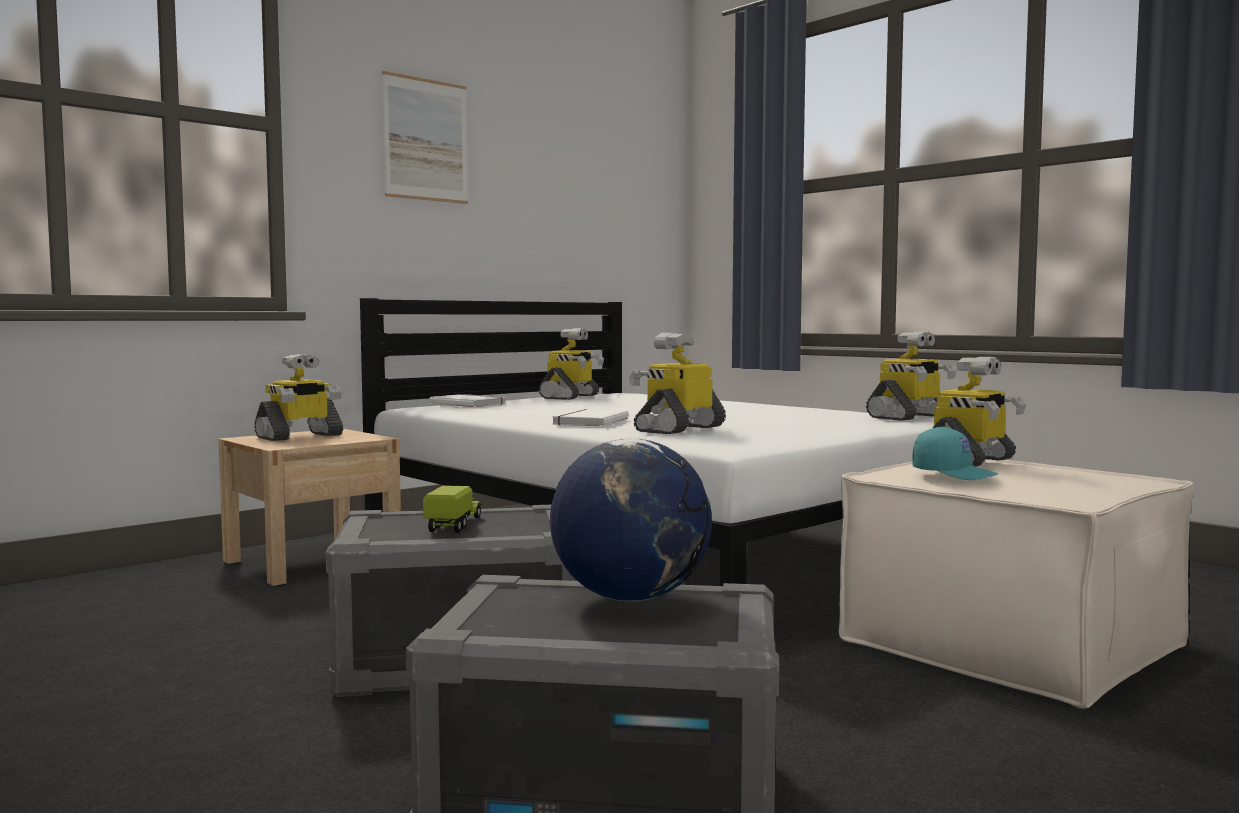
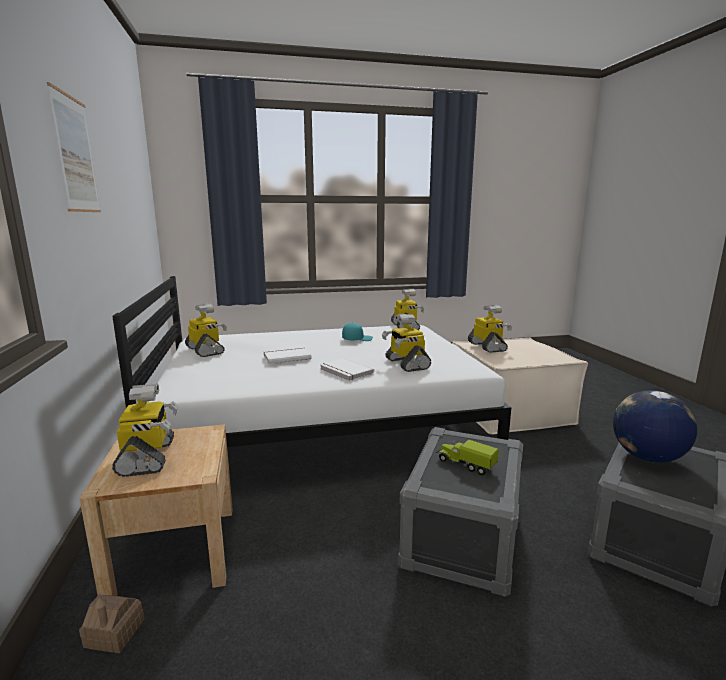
camera: 60 degrees left, 10 degrees up
(193, 572) = (114, 633): none -> toy house
(469, 403) = (188, 377): white book -> white book (286, 357)
(954, 474) = (516, 356): turquoise cap -> turquoise cap (357, 339)

